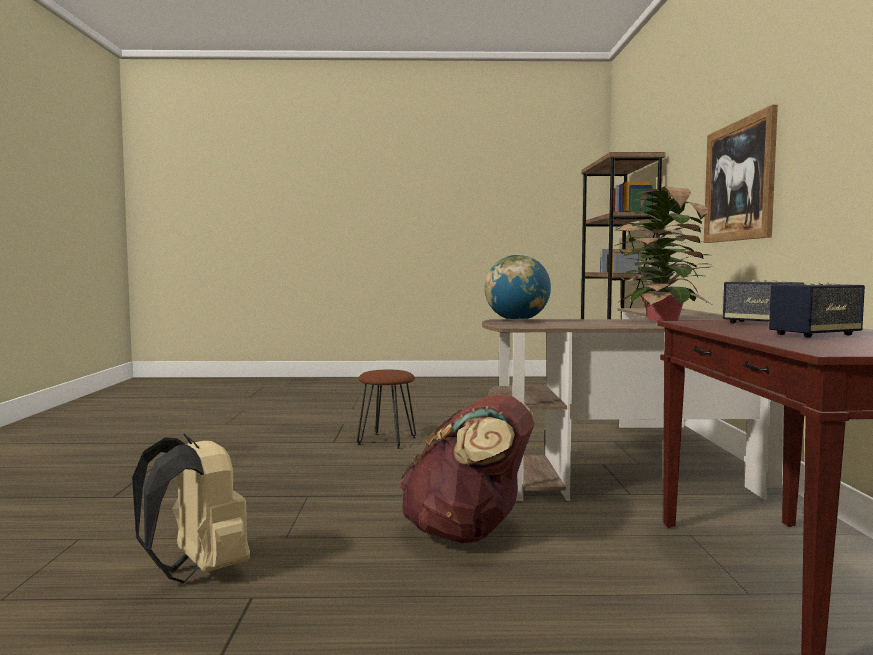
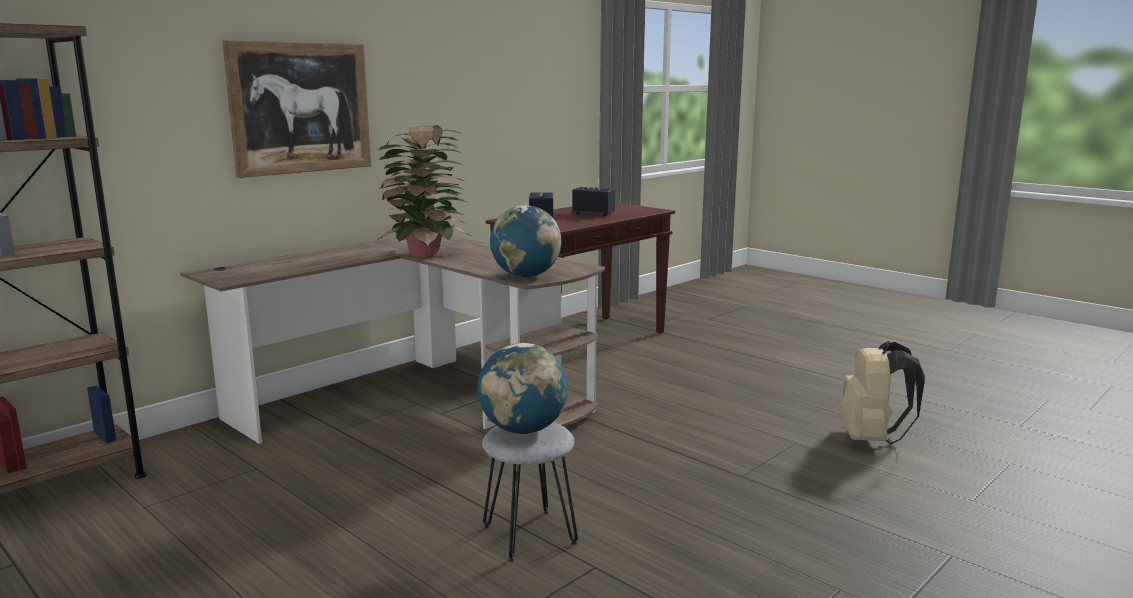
camera: 135 degrees left, 10 degrees up
(386, 441) = (529, 535): brown stool -> grey stool
(390, 371) = (523, 430): none -> globe
(468, 533) = (672, 404): brown backpack -> none

